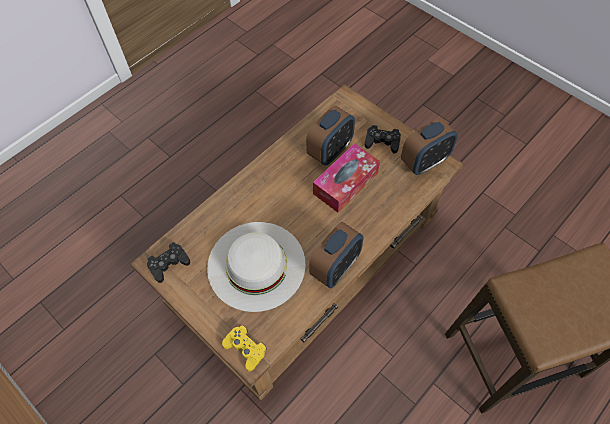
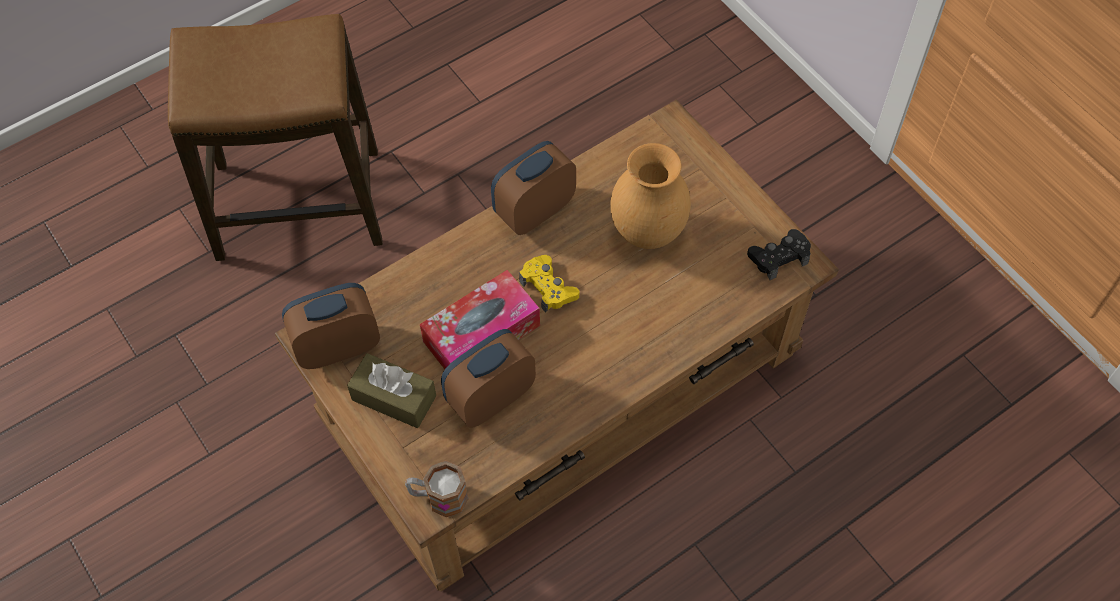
camera: 170 degrees left, 0 degrees up
(245, 349) = (677, 135): yellow game controller -> yellow game controller (548, 287)
(256, 265) = (648, 233): white hat -> brown vase
(342, 102) = (438, 497): none -> mug
(382, 142) = (394, 398): black game controller -> brown tissue box

